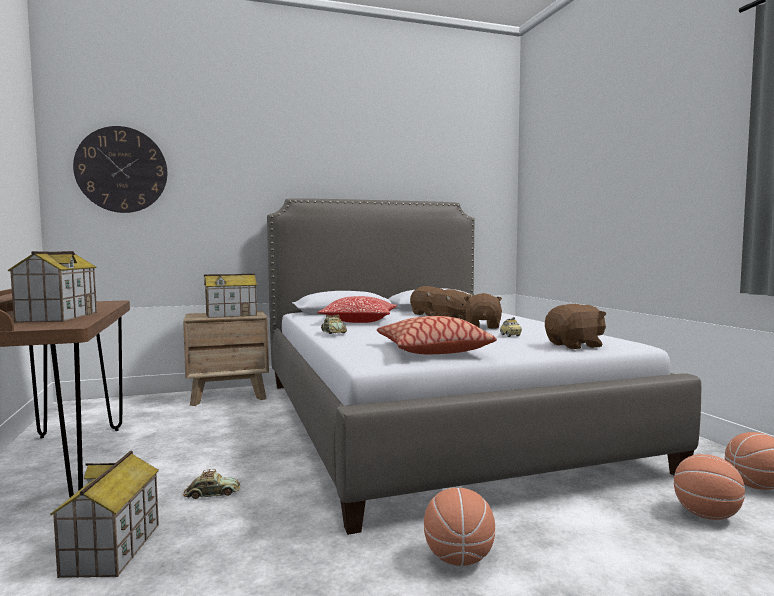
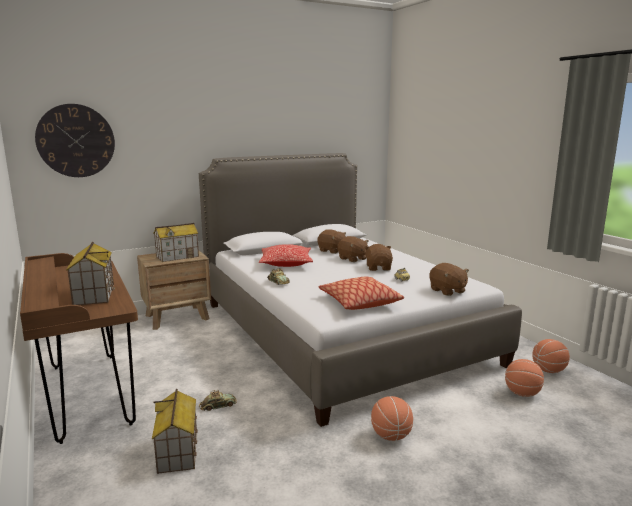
camera: 10 degrees left, 10 degrees up
(575, 345) = (447, 291): brown plush toy -> brown plush toy turned 90 degrees clockwise

